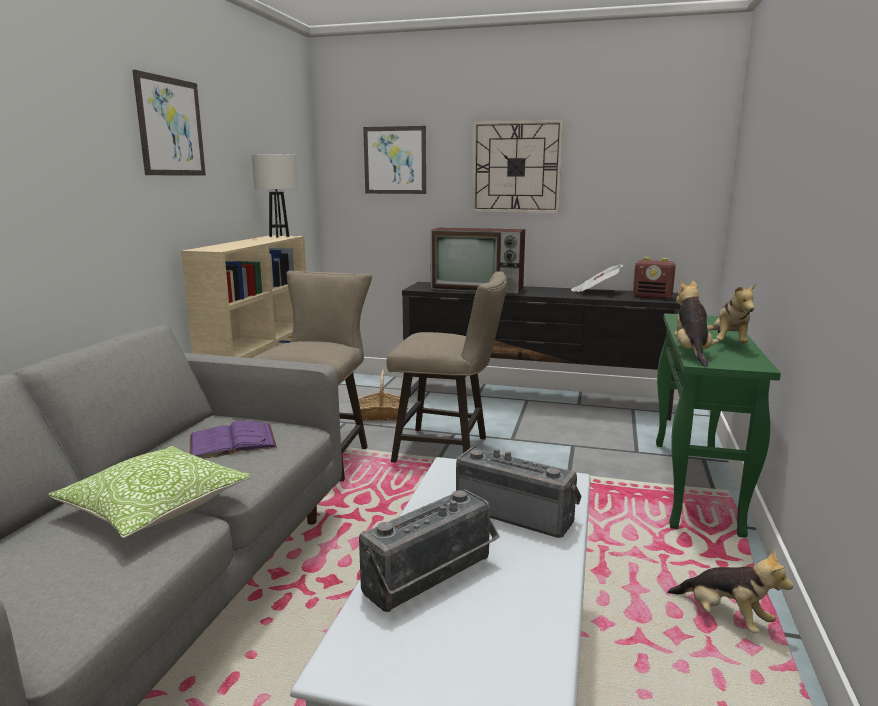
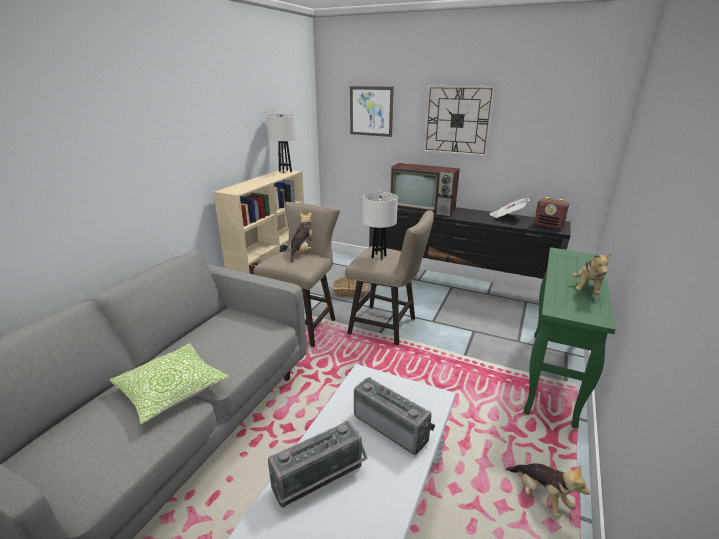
camera: 10 degrees right, 10 degrees up
(171, 127) = (204, 107): picture -> none
(232, 441) = (232, 335): purple book -> none
(433, 339) = (379, 256): none -> white table lamp
(691, 353) = (553, 298): plush toy -> plush toy (302, 252)

